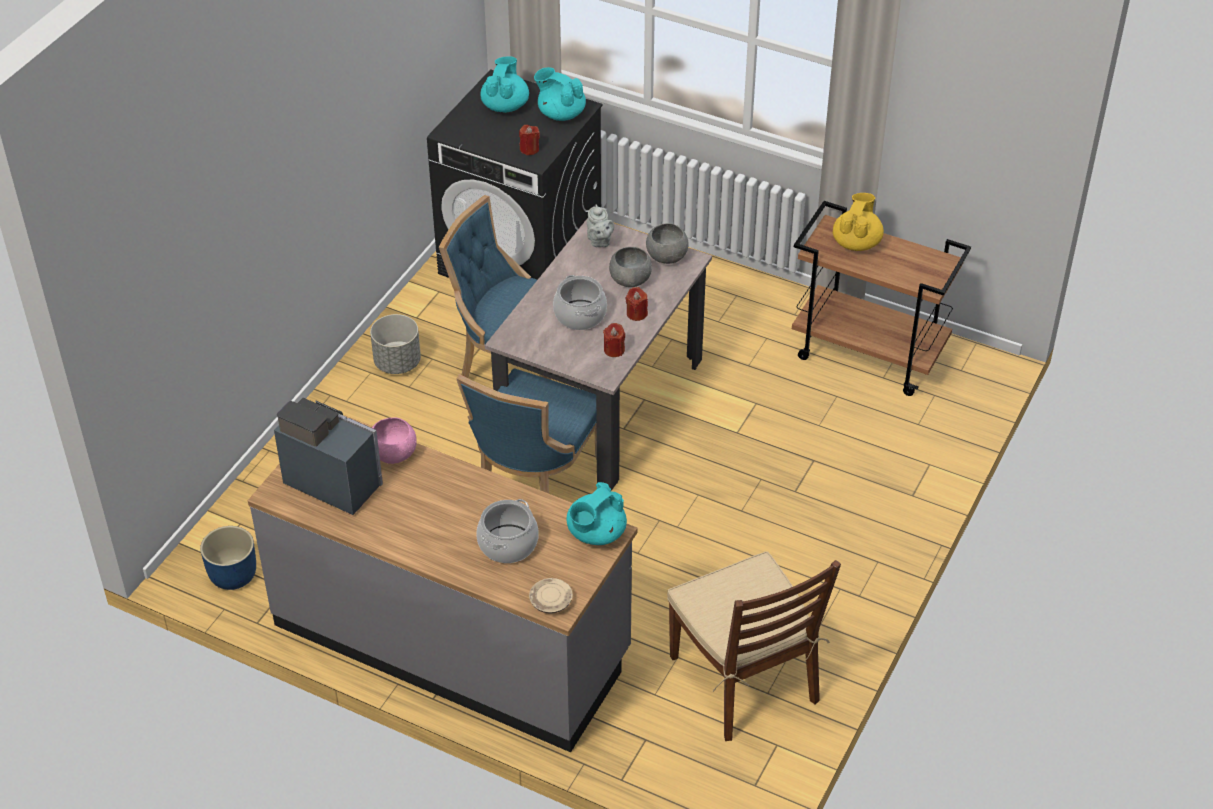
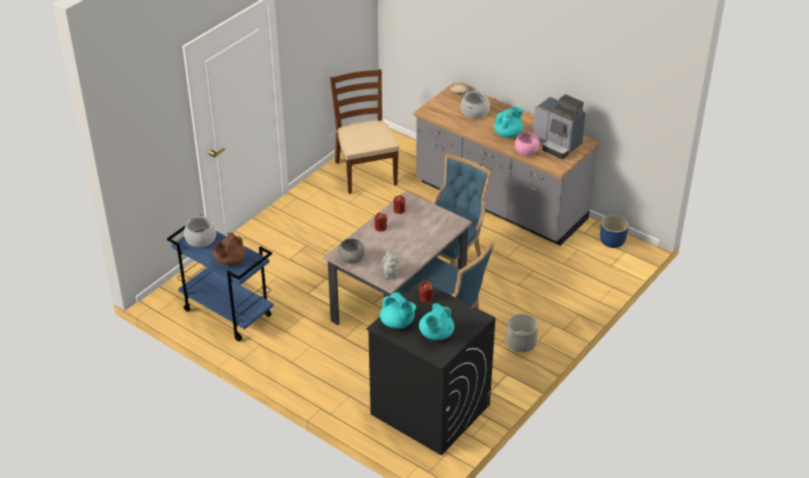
camera: 170 degrees left, 5 degrees down
(579, 315) = (414, 230): cooking pot -> cooking pot (201, 239)
(595, 534) = (433, 111): turquoise teapot -> turquoise teapot (508, 134)
(629, 280) = (378, 247): grey bowl -> none
(856, 242) = (230, 261): yellow teapot -> brown teapot
(870, 354) = (226, 313): brown cart -> blue cart

